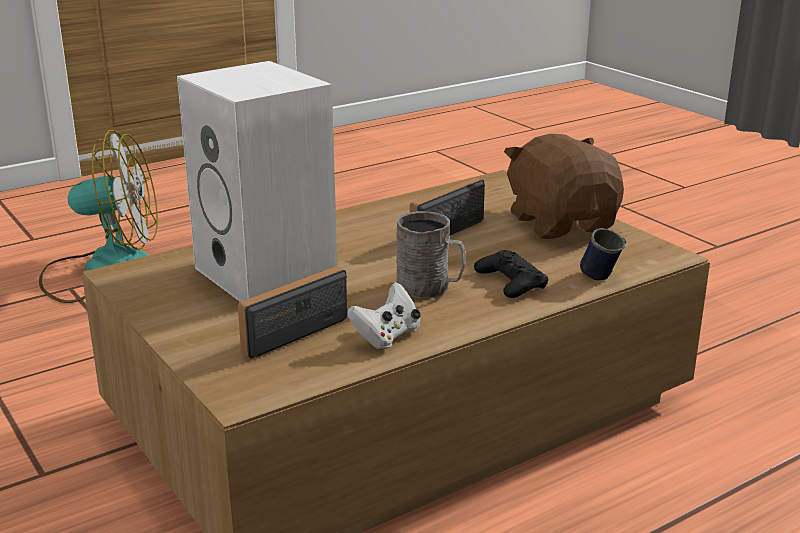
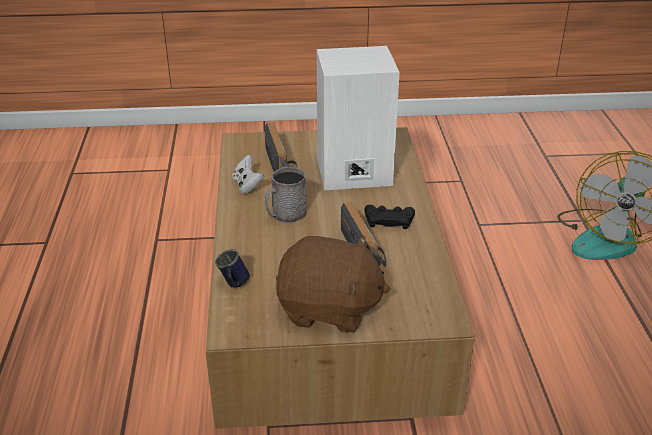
camera: 120 degrees right, 10 degrees up
(510, 282) = (263, 245): black game controller -> black game controller (389, 220)

